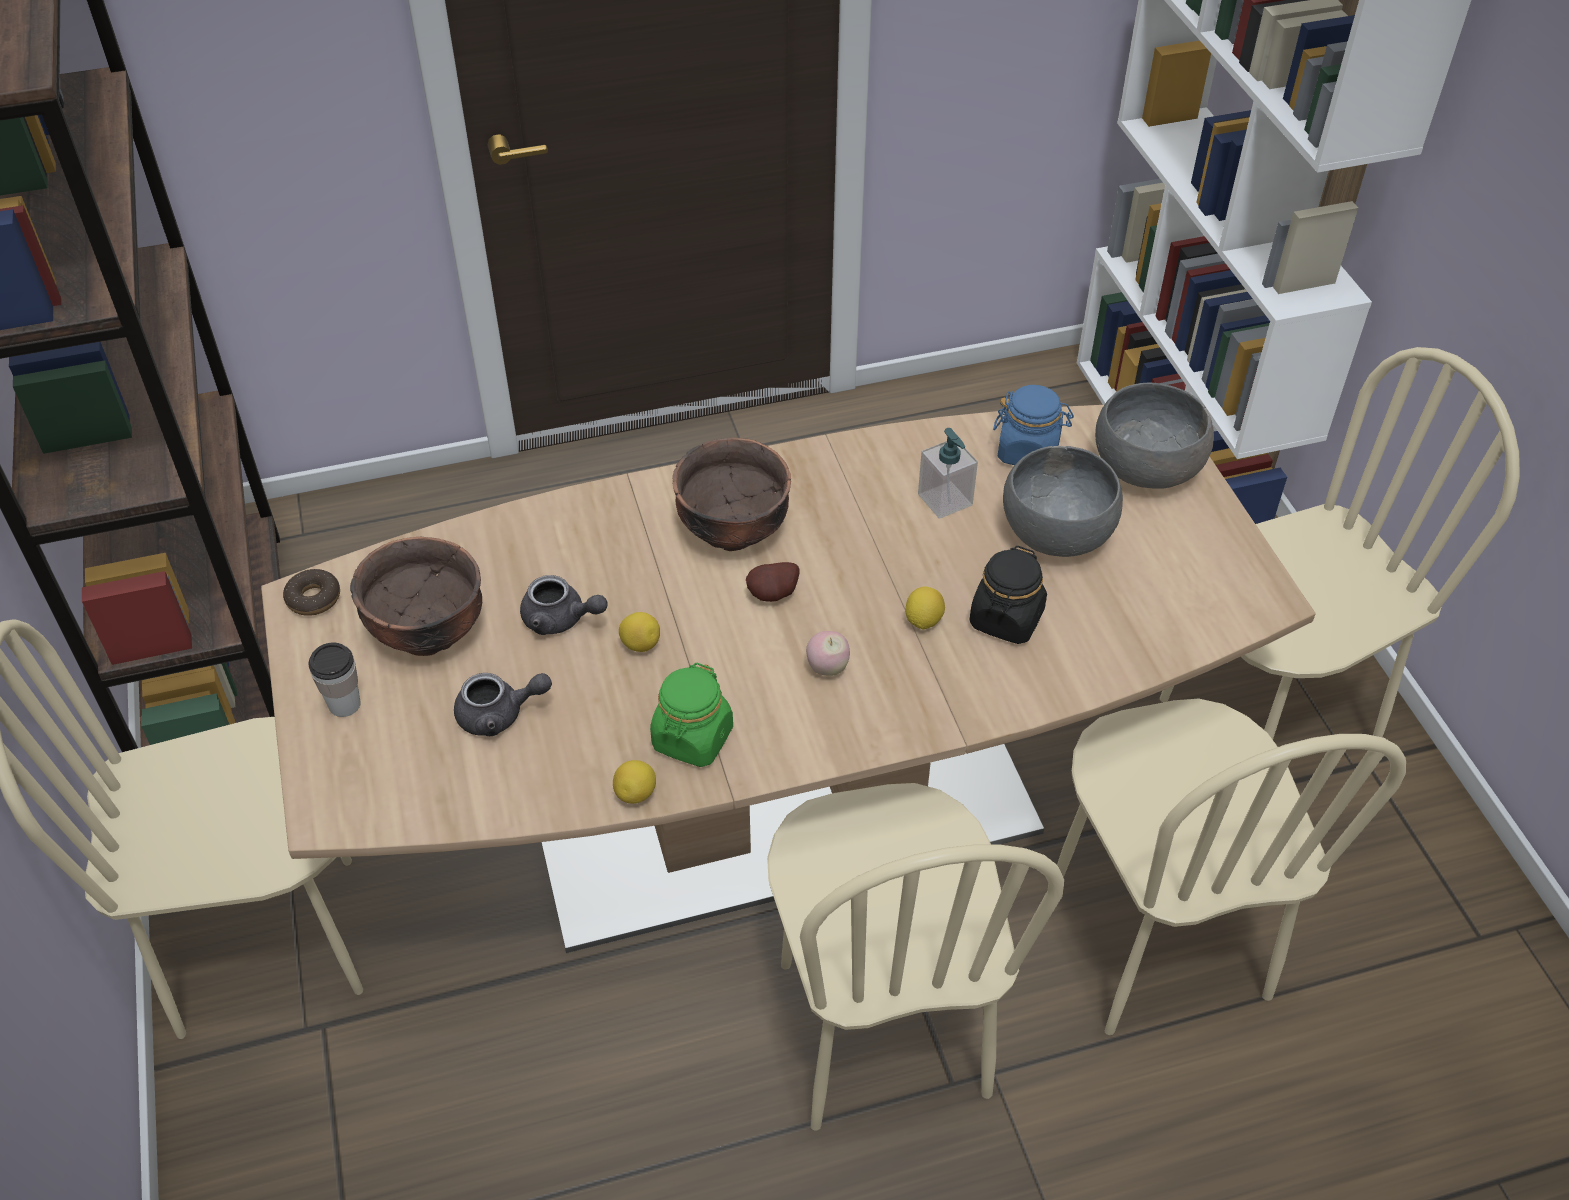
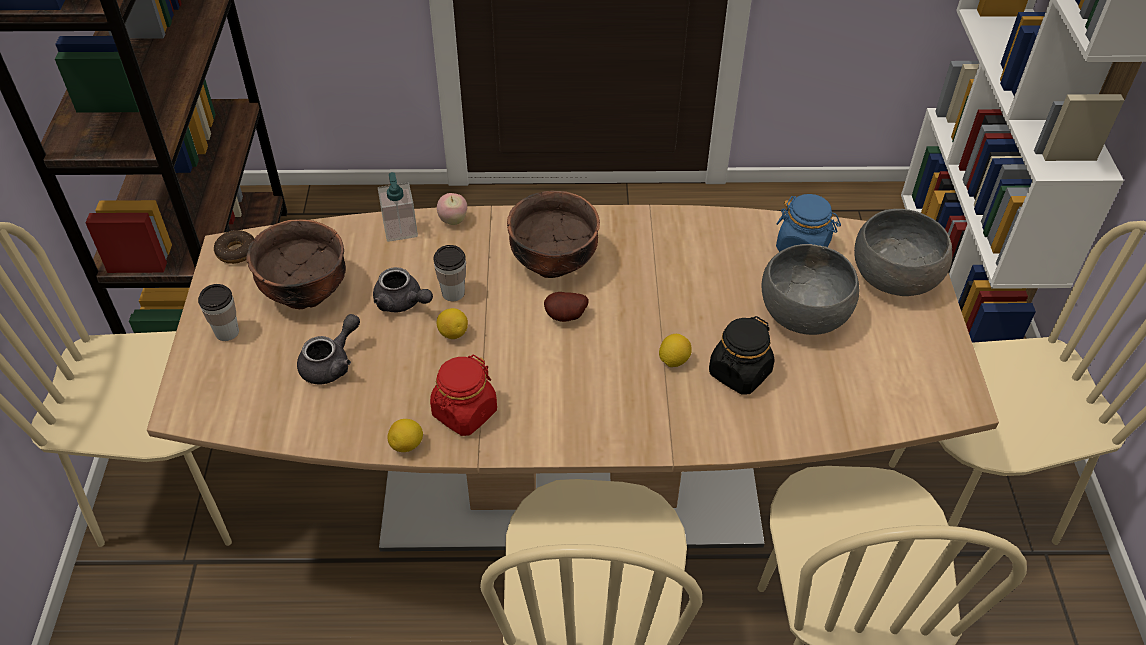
camera: 15 degrees right, 0 degrees up
(500, 715) = (331, 363): grey teapot -> grey teapot turned 60 degrees counterclockwise
(621, 594) = (453, 293): none -> cup
(692, 739) = (464, 413): green jar -> red jar
(827, 668) = (586, 381): apple -> apple (453, 221)
(945, 500) = (723, 271): soap dispenser -> soap dispenser (400, 229)

